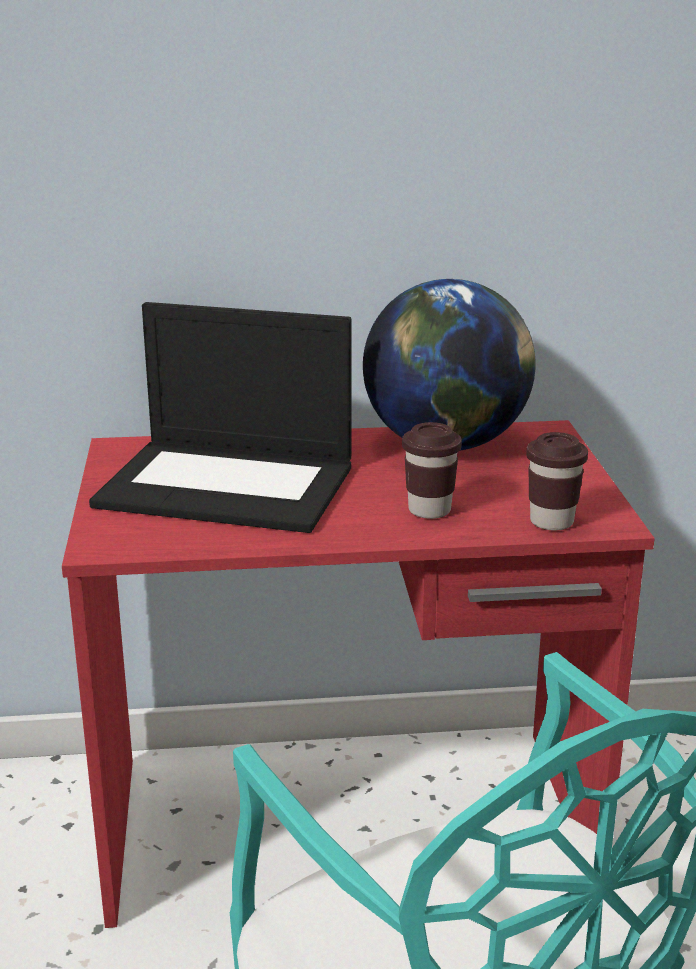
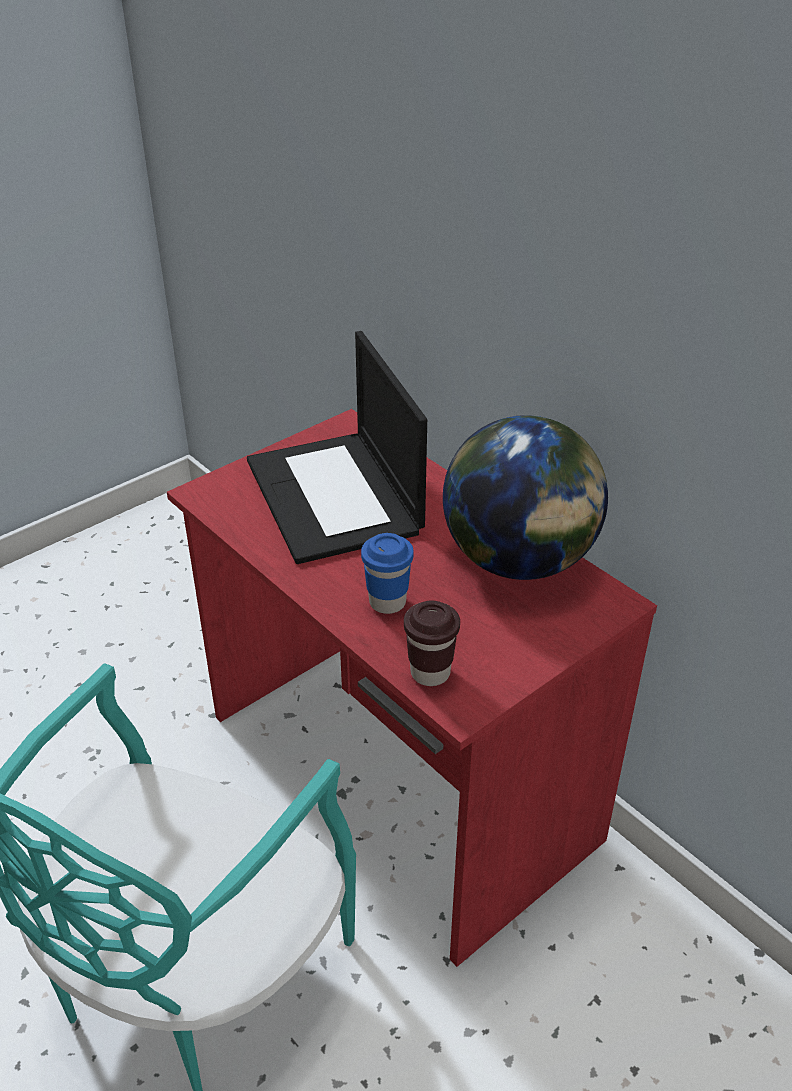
camera: 55 degrees right, 15 degrees up
(429, 510) = (387, 602): brown cup -> blue cup

